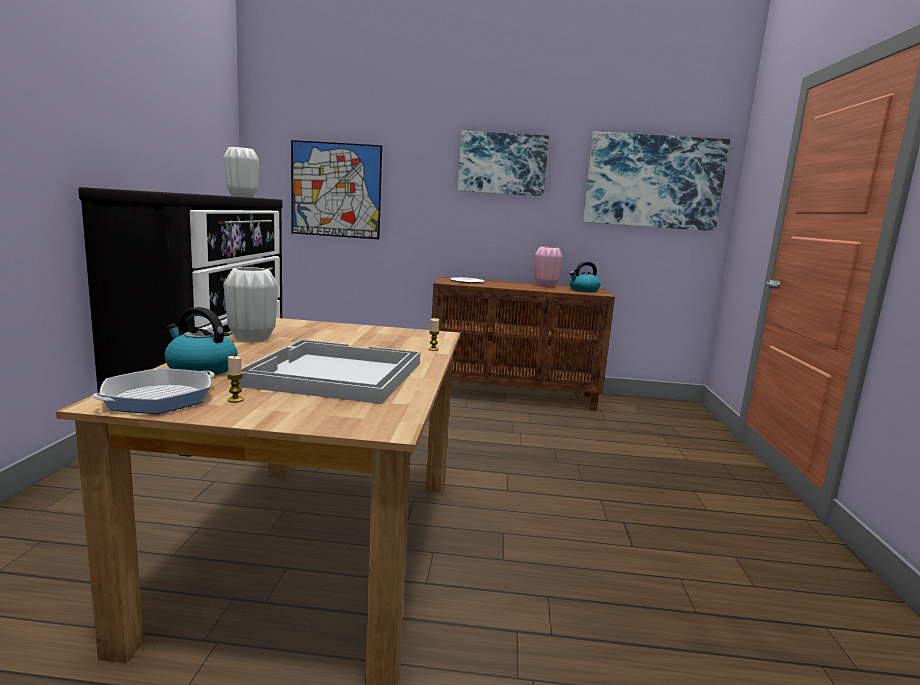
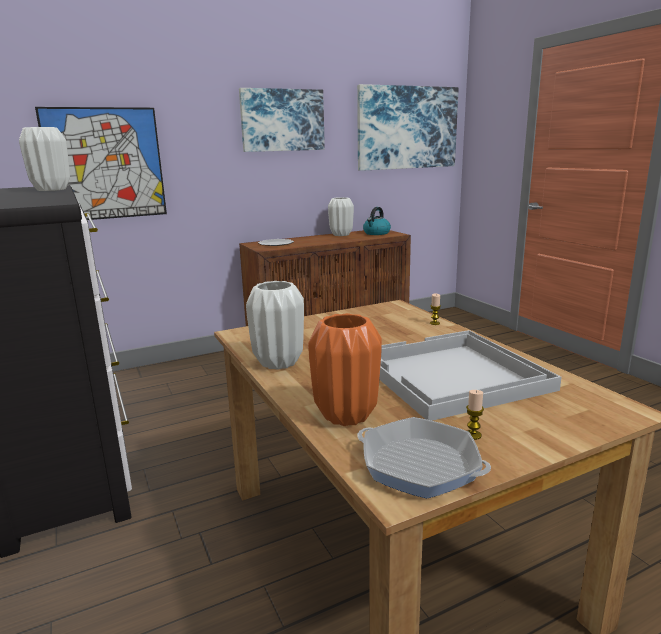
camera: 30 degrees left, 5 degrees up
(158, 398) = (419, 465): frying pan -> frying pan turned 60 degrees counterclockwise
(200, 369) = (347, 416): kettle -> orange vase
(545, 286) = (341, 235): pink vase -> white vase

